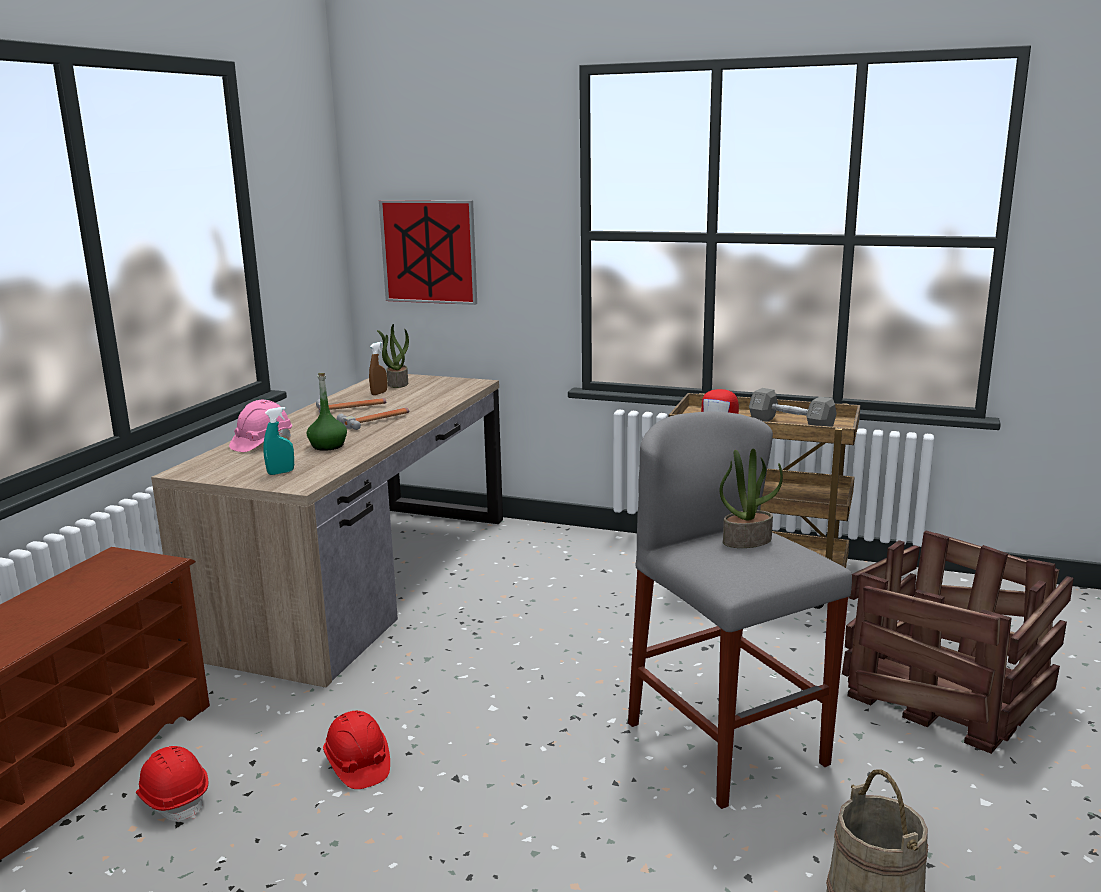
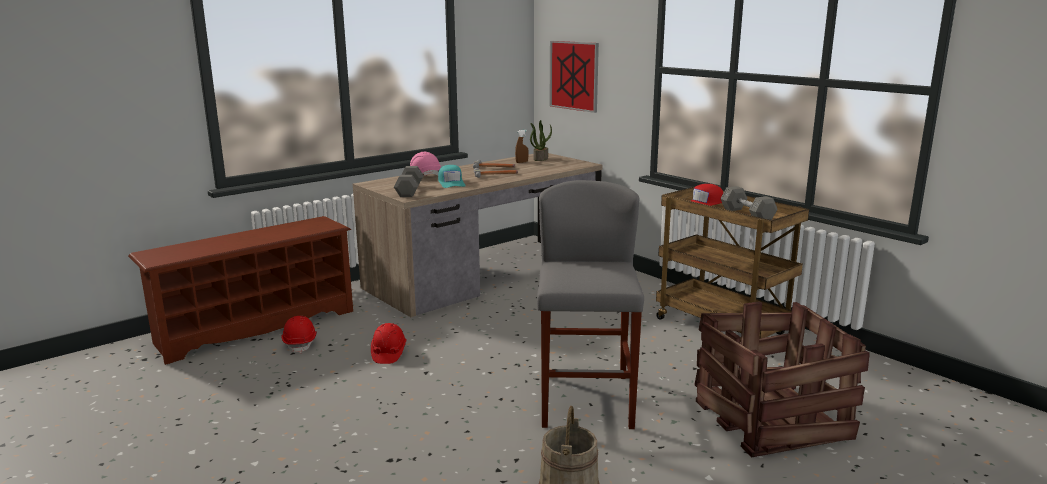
camera: 30 degrees right, 0 degrees up
(281, 472) = (409, 191): turquoise spray bottle -> grey dumbbell
(328, 446) = (451, 183): green bottle -> turquoise cap
(747, 540) = (600, 266): potted plant -> none

